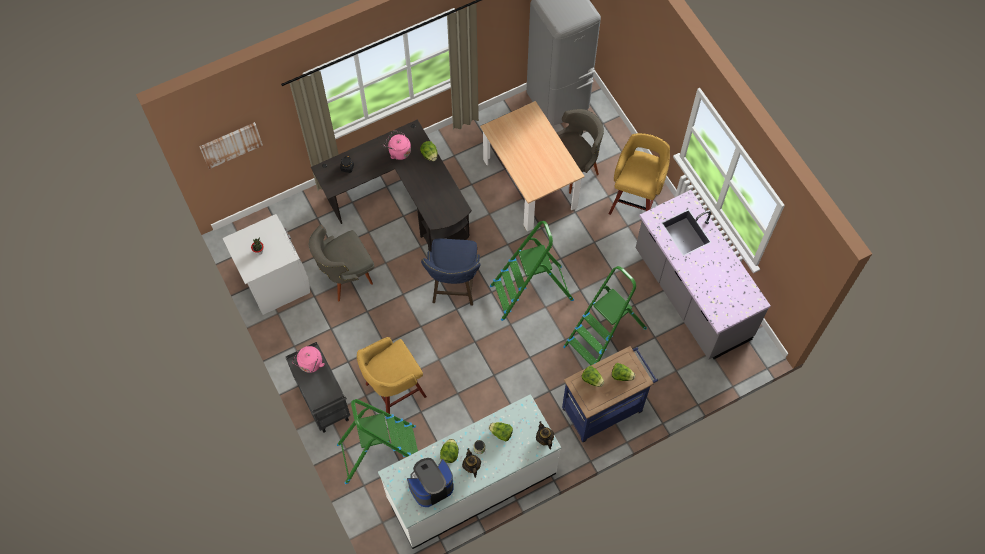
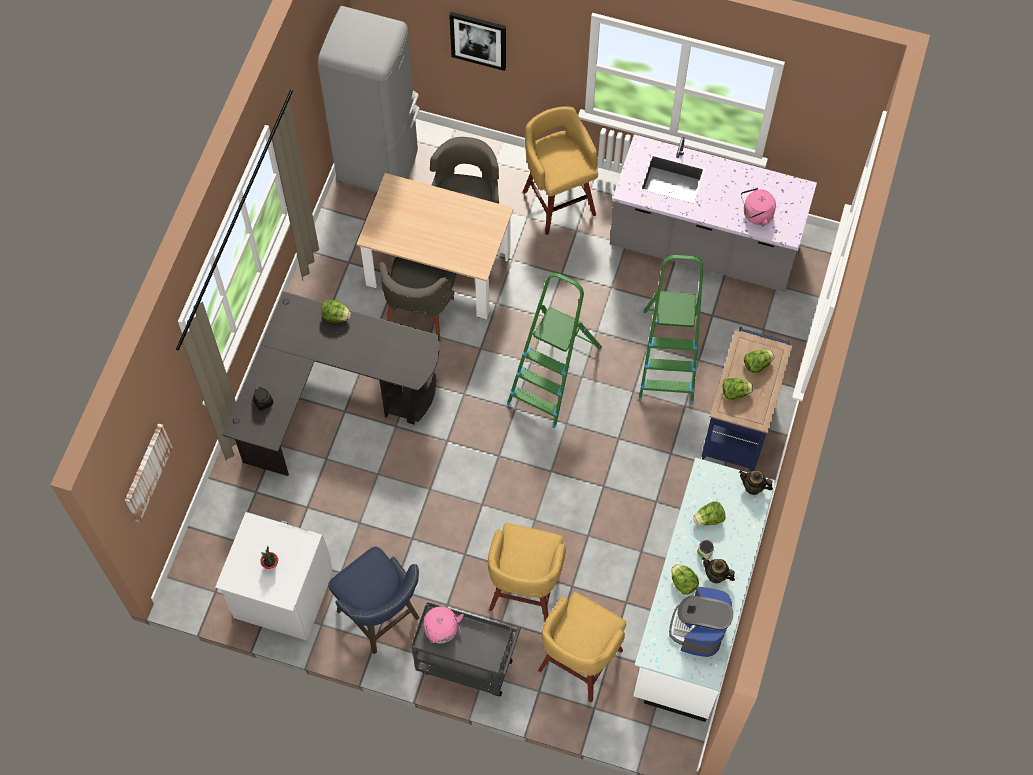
camera: 45 degrees left, 0 degrees up
(346, 276) = (352, 523): grey chair -> grey chair (420, 313)
(381, 454) = (578, 662): green step ladder -> yellow stool
(398, 151) = (299, 340): pink kettle -> pink kettle (756, 214)
(454, 288) = (474, 437): blue stool -> blue stool (380, 617)
(642, 62) = (478, 40): none -> picture

